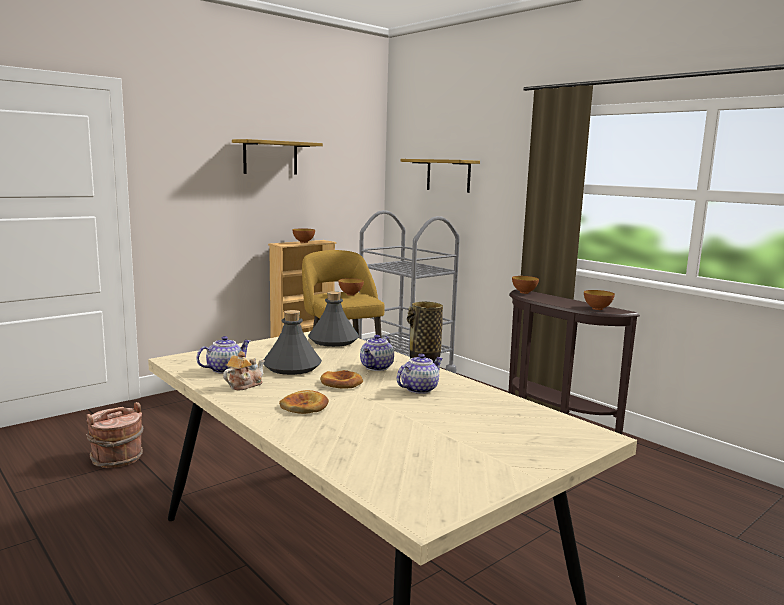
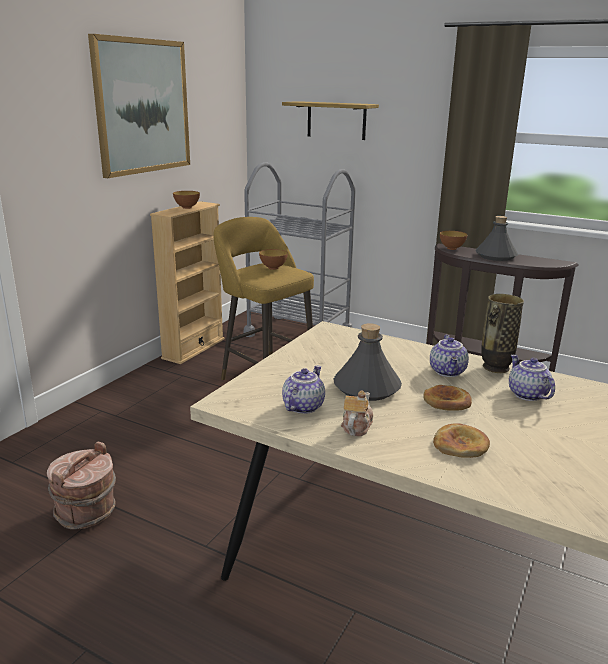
camera: 20 degrees left, 10 degrees up
(270, 157) = (142, 106): shelf -> picture
(333, 341) = (353, 340): grey bottle -> grey bottle (496, 256)
(419, 389) = (526, 394): teapot -> teapot turned 45 degrees counterclockwise
(597, 309) = (541, 262): bowl -> none

